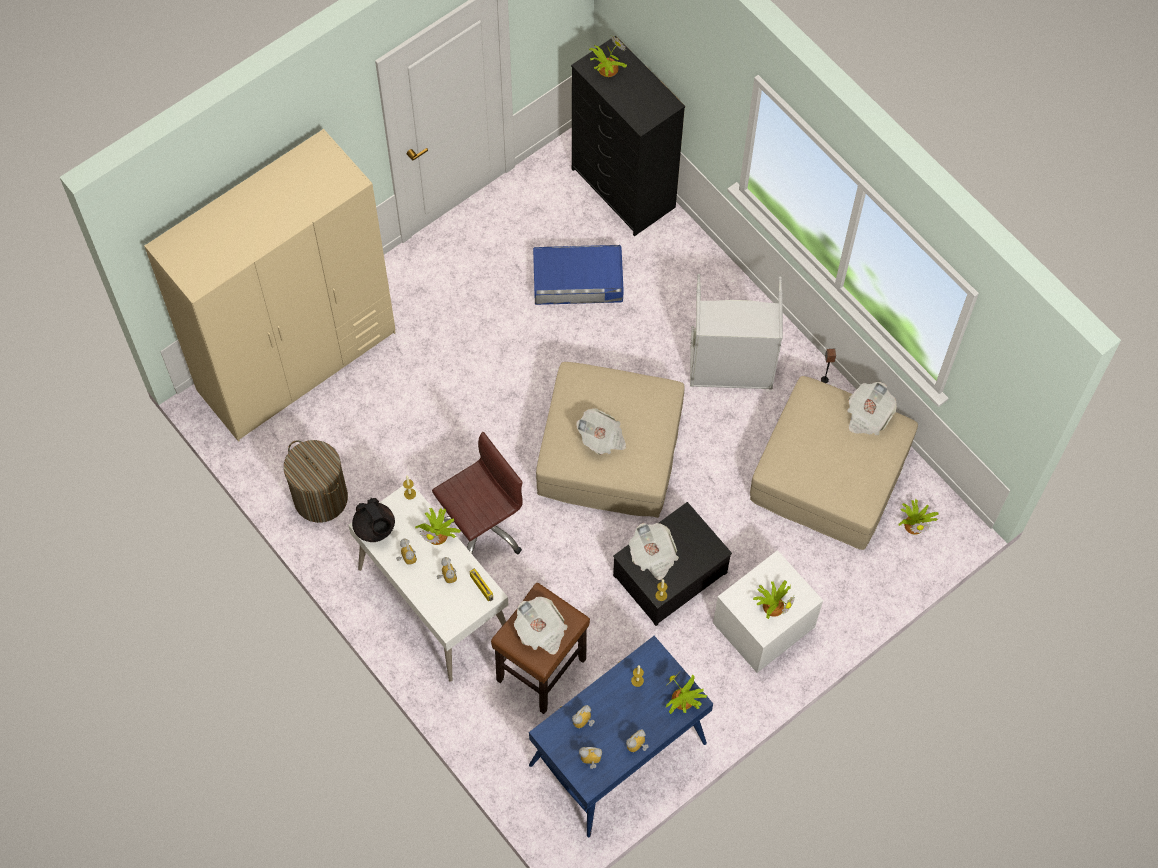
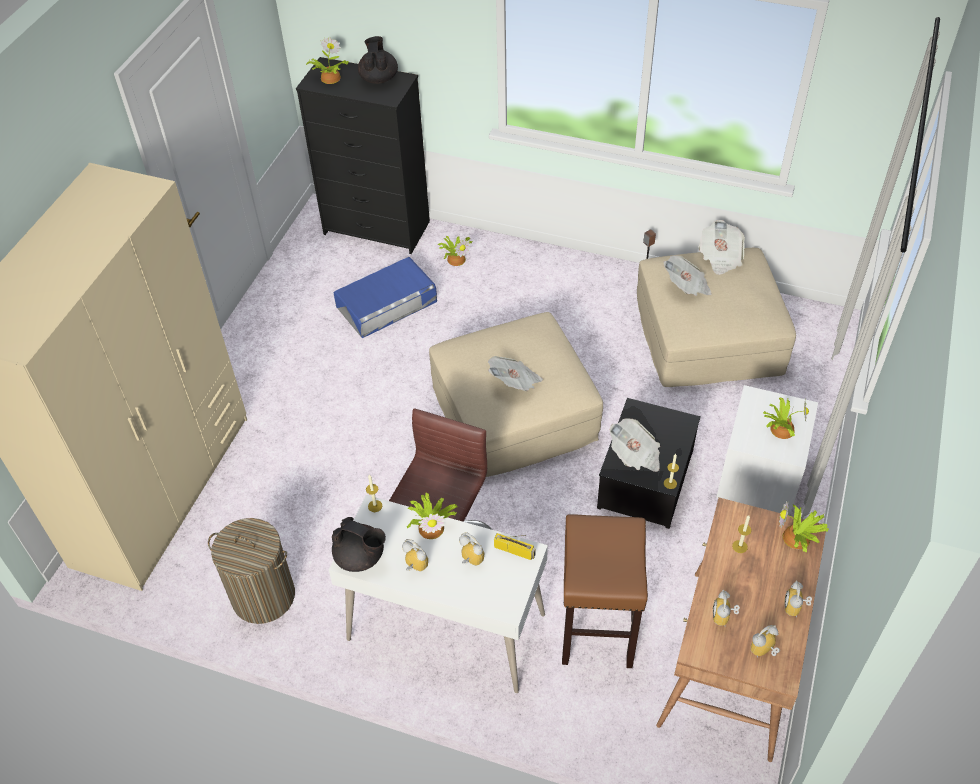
camera: 30 degrees left, 15 degrees down
(541, 631) = (609, 555): newspaper -> newspaper (686, 286)
(617, 755) = (731, 663): blue desk -> brown desk
(648, 92) = (378, 78): none -> black teapot
(731, 368) = (565, 303): grey laundry basket -> none
(915, 523) = (805, 336): potted plant -> potted plant (456, 258)

